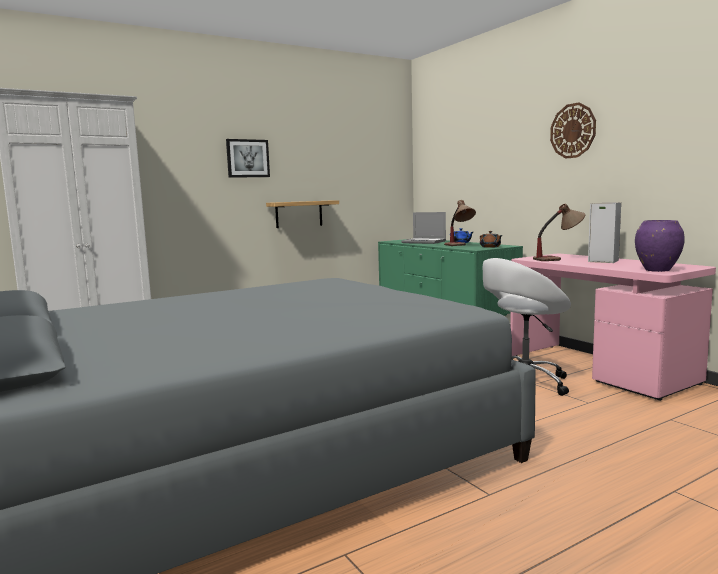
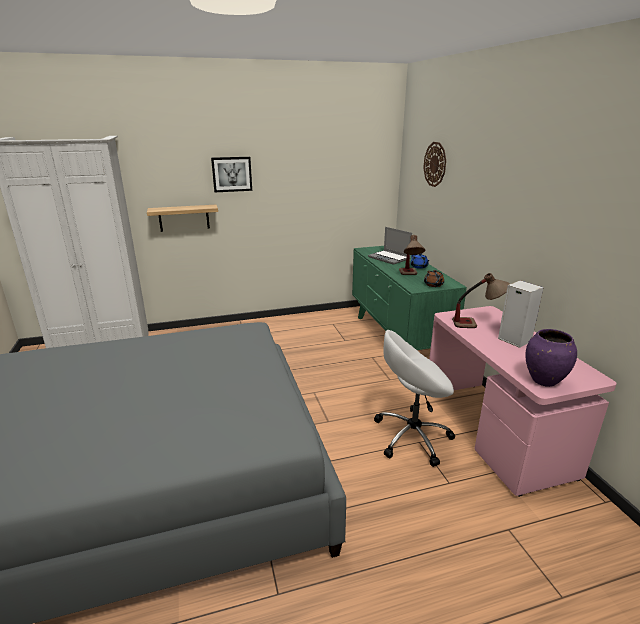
camera: 15 degrees right, 15 degrees up
(299, 214) = (280, 222): shelf -> shelf (184, 218)
(573, 131) = (523, 189): wall clock -> wall clock (435, 164)

